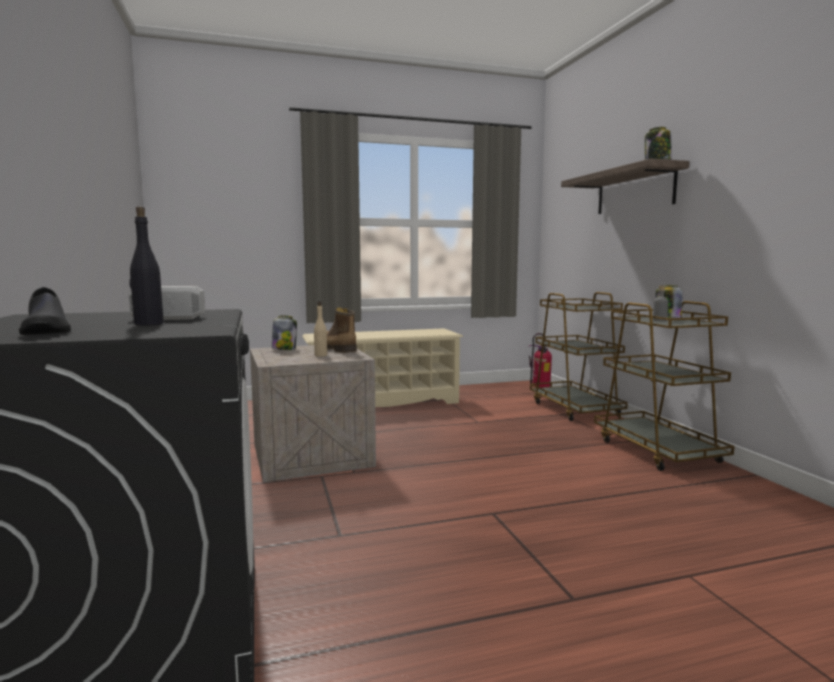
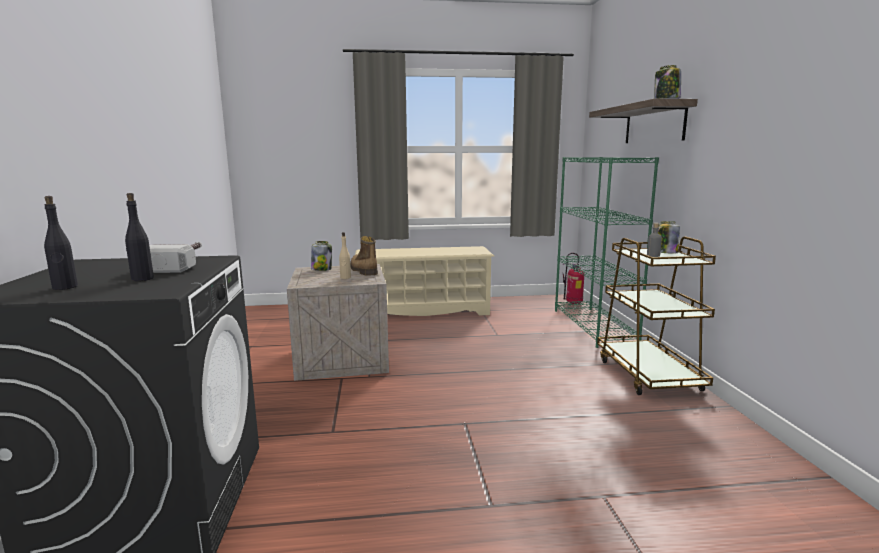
camera: 10 degrees right, 5 degrees up
(47, 331) = (65, 287): black shoe -> black bottle
(575, 409) = (594, 326): brown cart -> green bookcase

